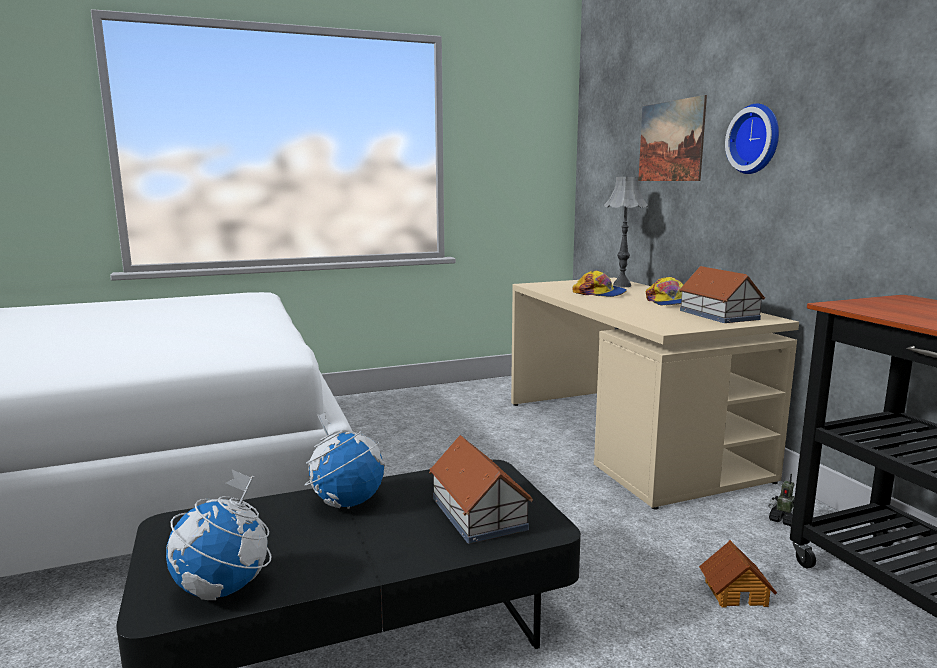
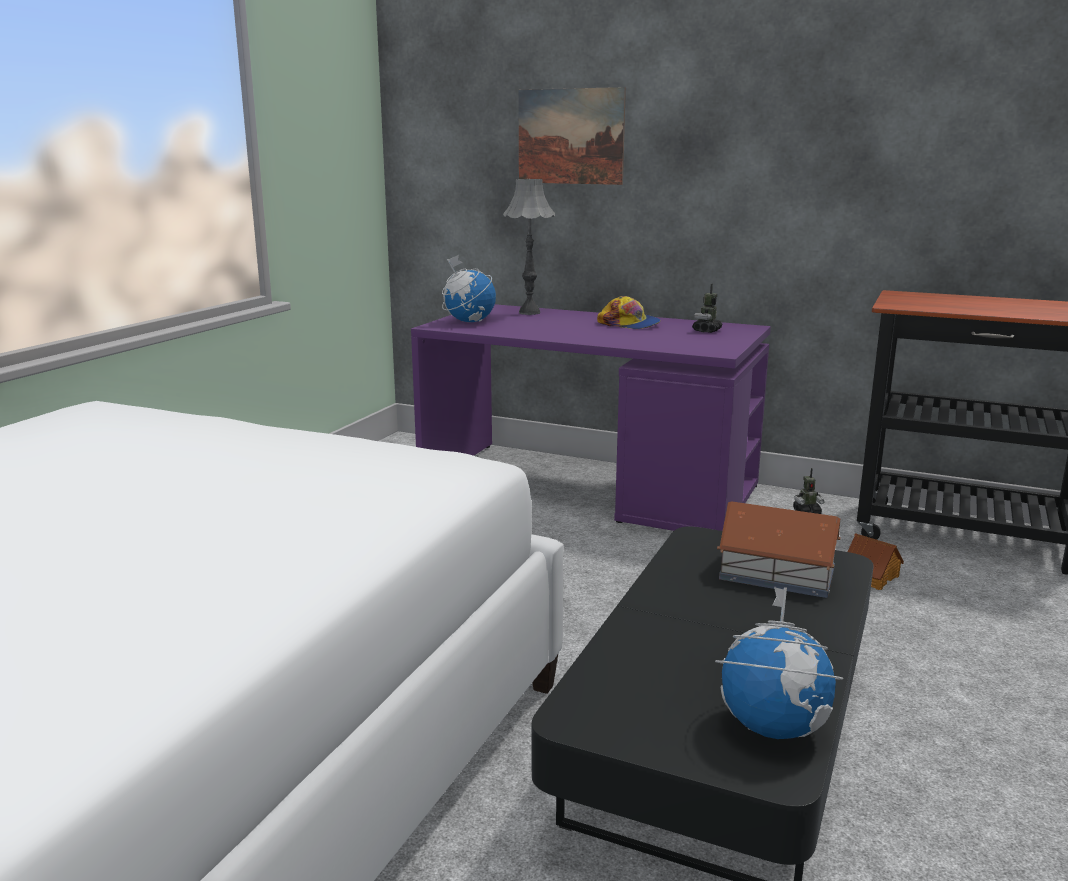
camera: 45 degrees left, 5 degrees up
(347, 502) = (668, 615): globe -> globe (469, 322)
(600, 293) = (542, 325): cap -> none
(626, 437) = (589, 486): beige desk -> purple desk
(718, 315) = (707, 330): toy house -> toy robot
(756, 139) = (702, 142): wall clock -> none

